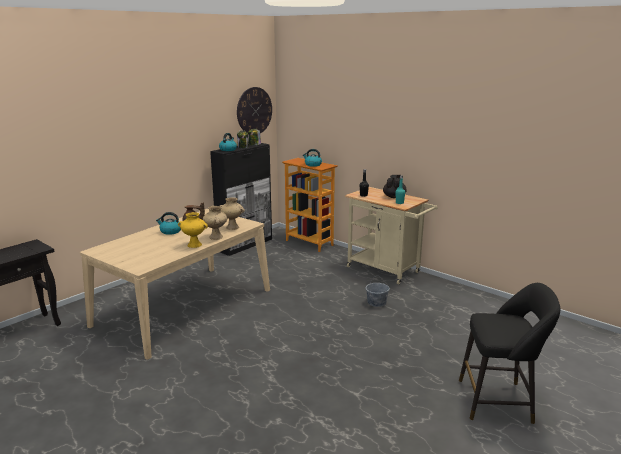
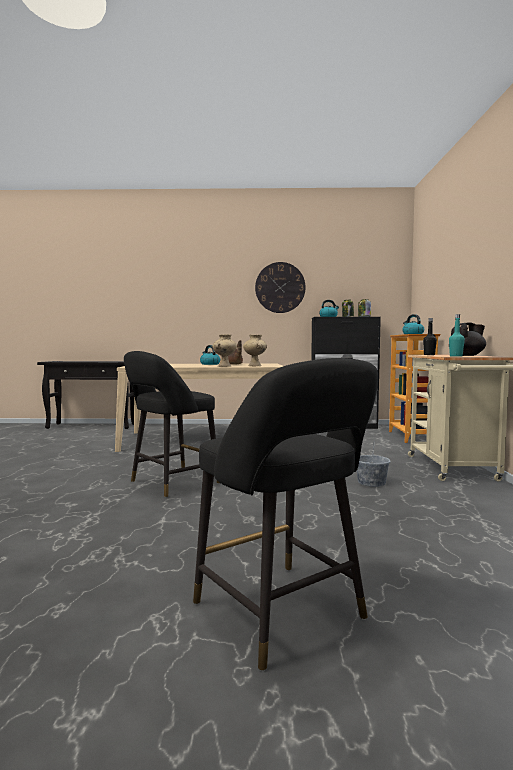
camera: 50 degrees right, 15 degrees down
(195, 245) = (197, 366): yellow vase -> none
(254, 111) = (377, 285): wall clock -> wall clock (280, 287)
(284, 365) = (170, 483): none -> black stool

